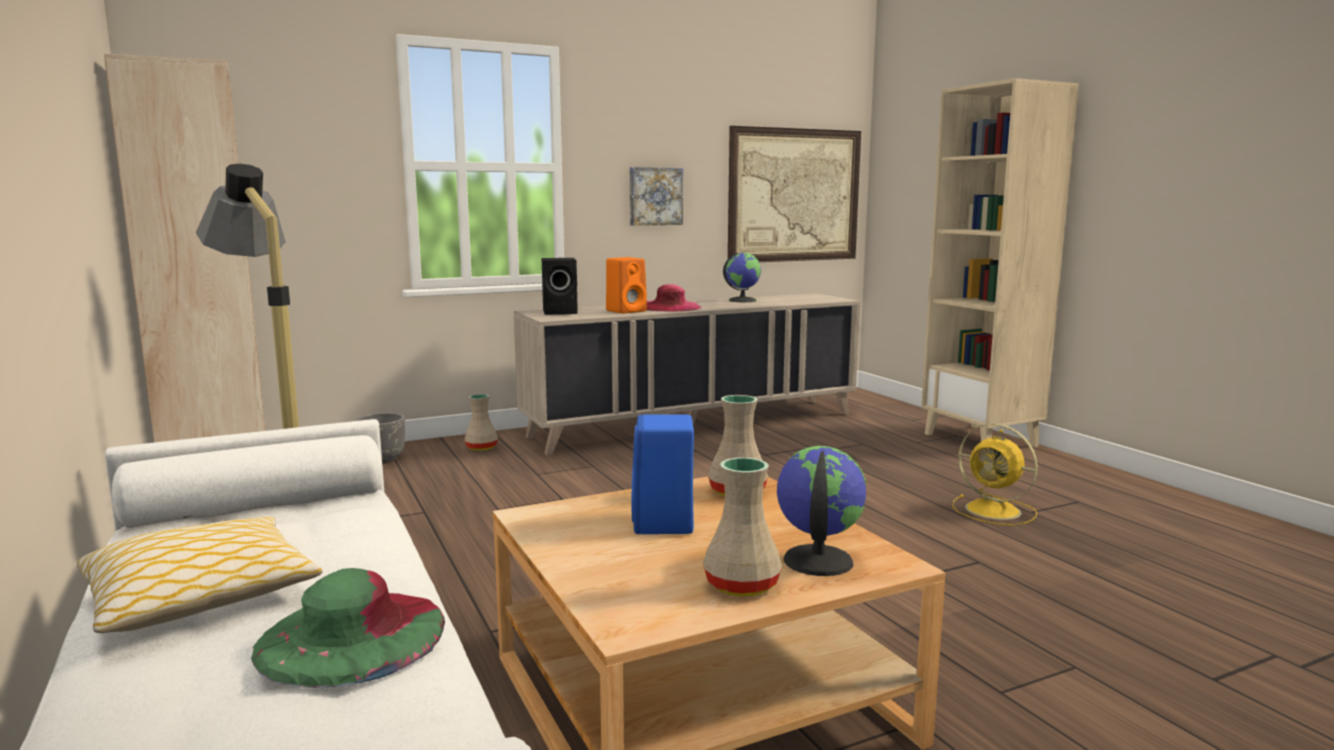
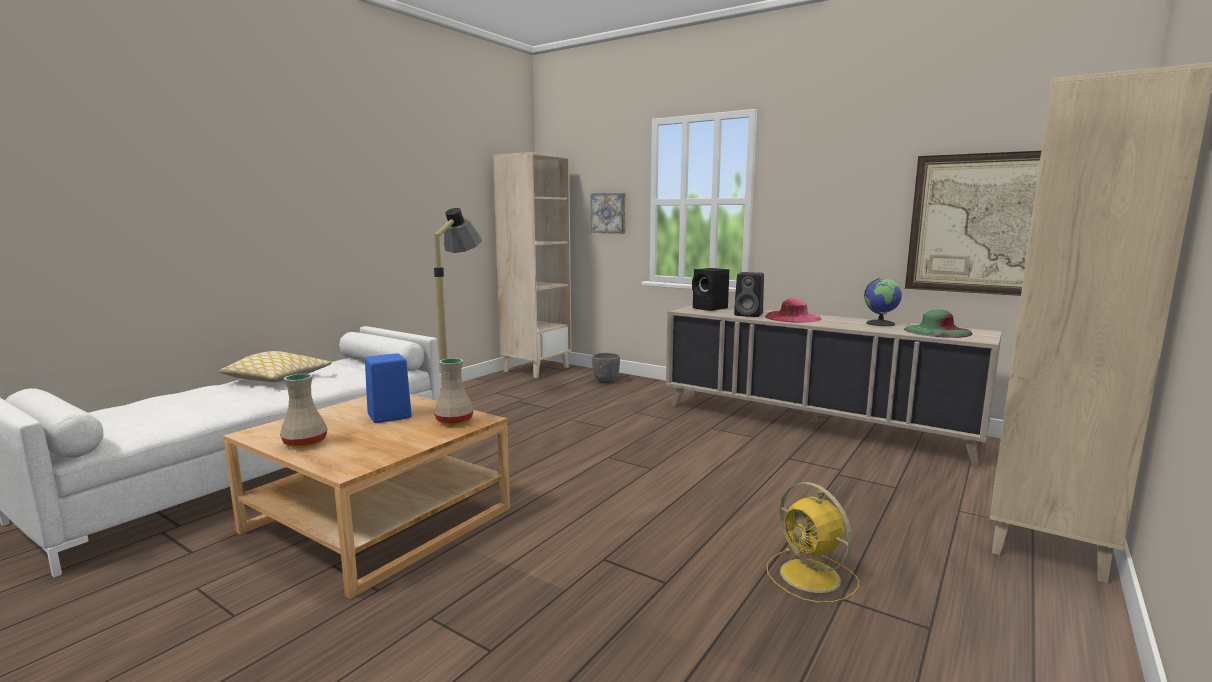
camera: 60 degrees right, 0 degrees up
(352, 636) = (236, 399): green hat -> green hat (937, 331)
(480, 448) = (657, 391): beige vase -> none
(627, 311) = (749, 314): orange speaker -> black speaker
(655, 196) = (831, 223): picture -> picture (609, 213)
(816, 561) = (346, 452): globe -> none
(995, 511) = (812, 577): yellow fan -> yellow fan turned 45 degrees counterclockwise

